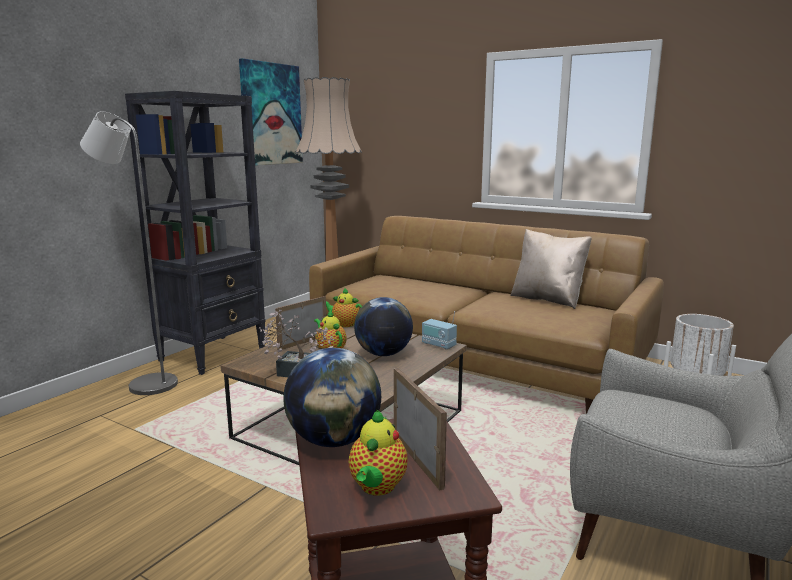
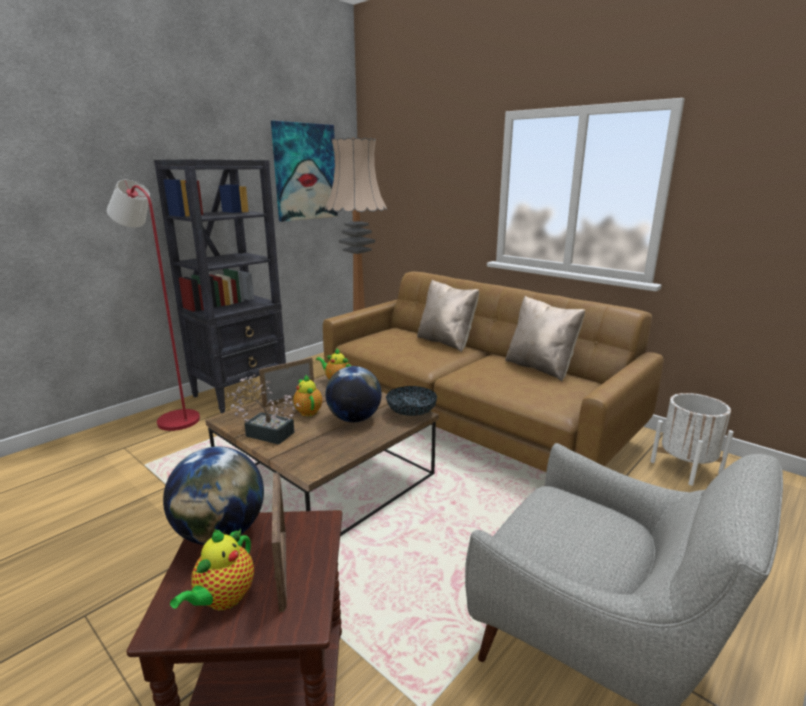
camera: 10 degrees right, 5 degrees up
(146, 384) = (173, 419): grey floor lamp -> red floor lamp
(438, 345) = (411, 412): radio -> bowl
(442, 284) = (446, 342): none -> beige pillow

